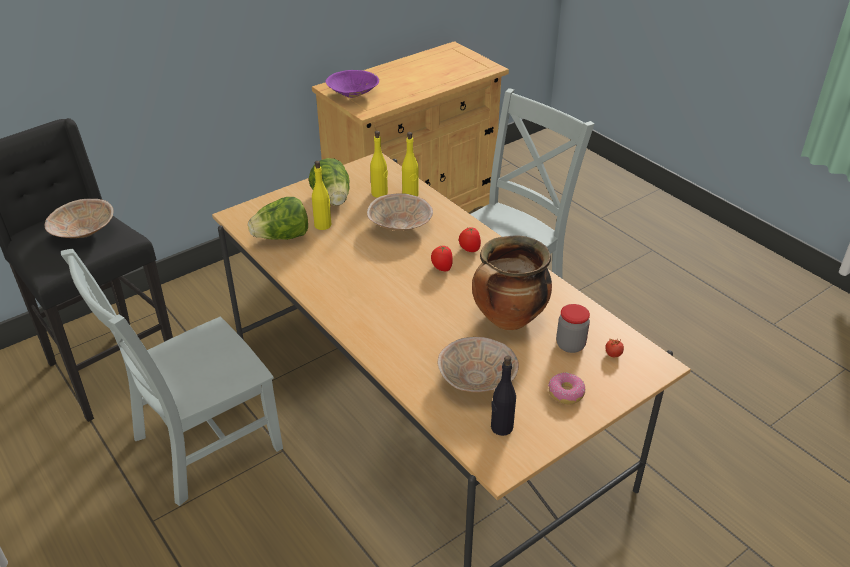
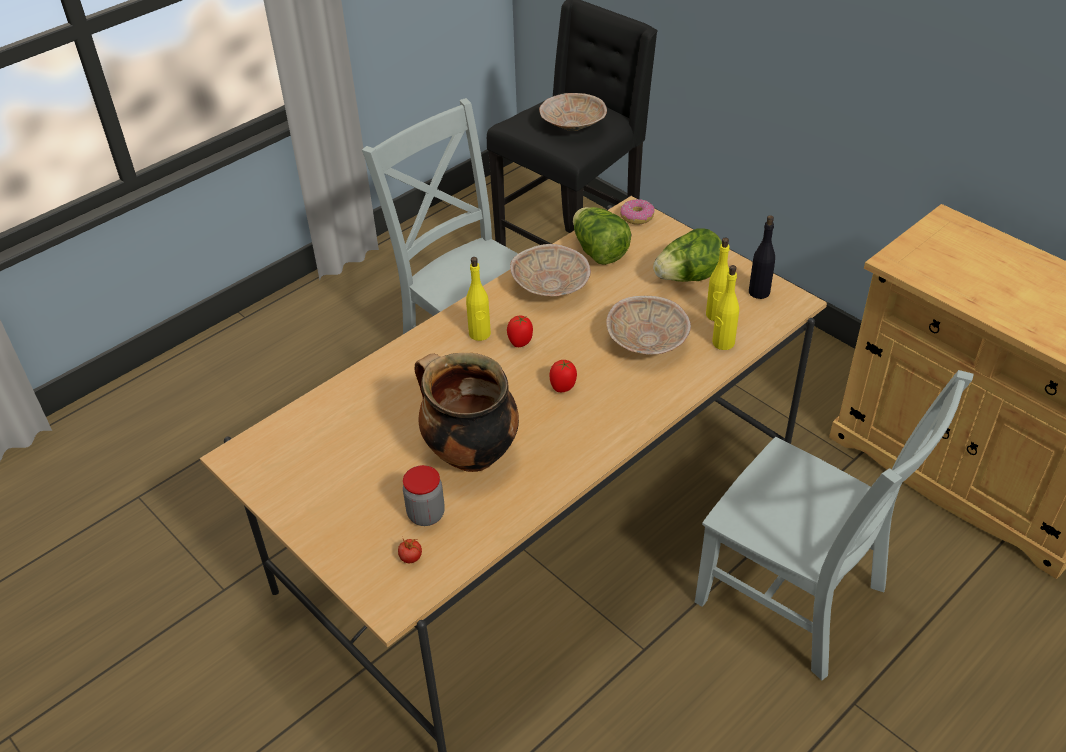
camera: 85 degrees right, 5 degrees up
(323, 225) = (631, 278): yellow bottle -> yellow bottle (479, 334)
(353, 94) = (938, 243): purple bowl -> none
(469, 250) = (608, 409): tomato -> tomato (520, 342)
(478, 379) = (365, 432): beige bowl -> beige bowl (551, 287)
(501, 427) = (290, 456): black bottle -> black bottle (759, 292)
(565, 393) = (341, 510): donut -> donut (637, 217)

